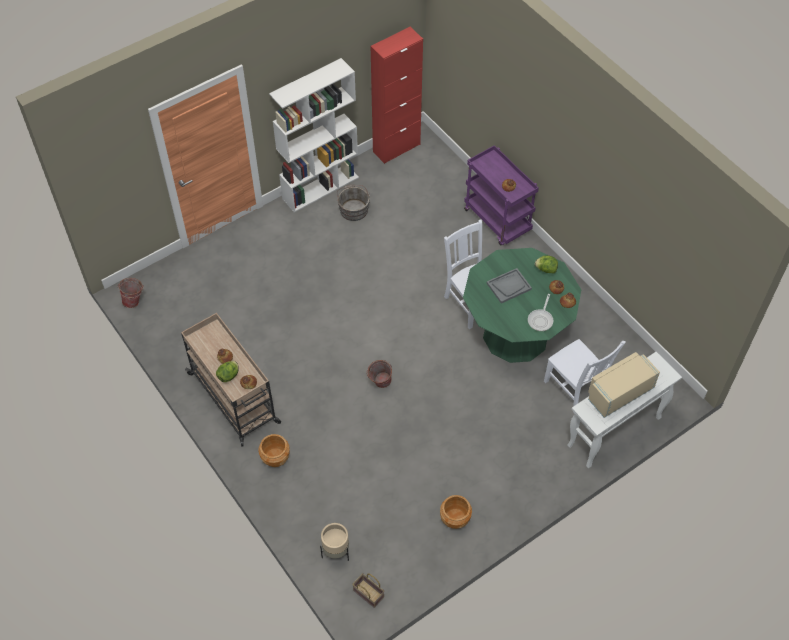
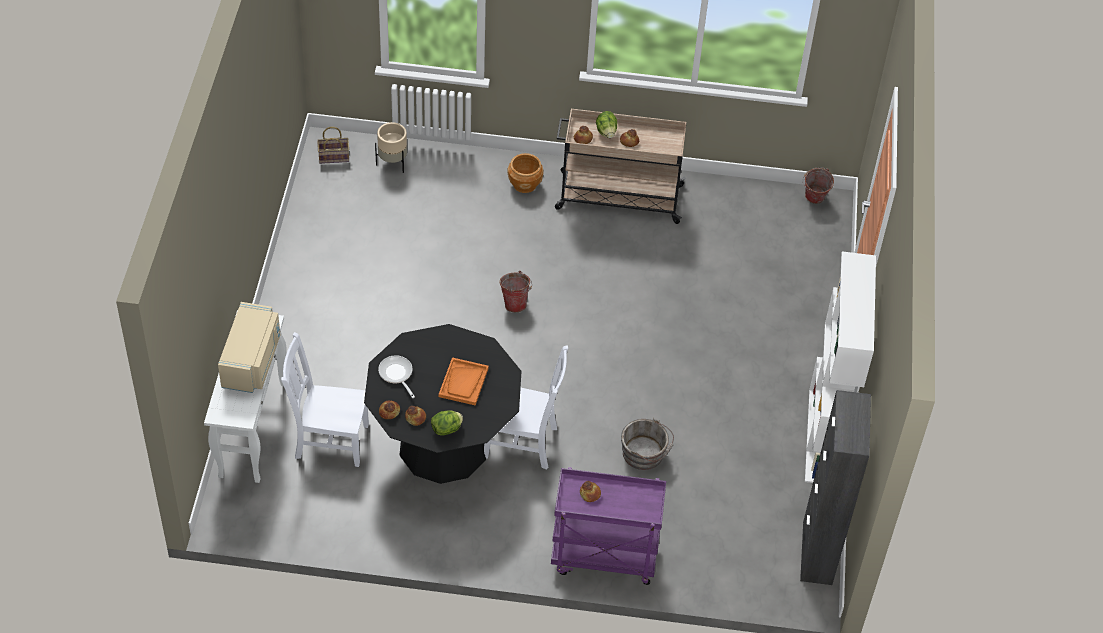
camera: 130 degrees right, 5 degrees down
(353, 208) = (761, 443): grey bucket -> grey bucket (645, 454)
(396, 148) = (817, 553): red cabinet -> black cabinet
(455, 518) = (323, 253): brown planter -> none
(509, 286) = (463, 382): grey tray -> orange tray
(515, 335) = (443, 446): green dining table -> black dining table

